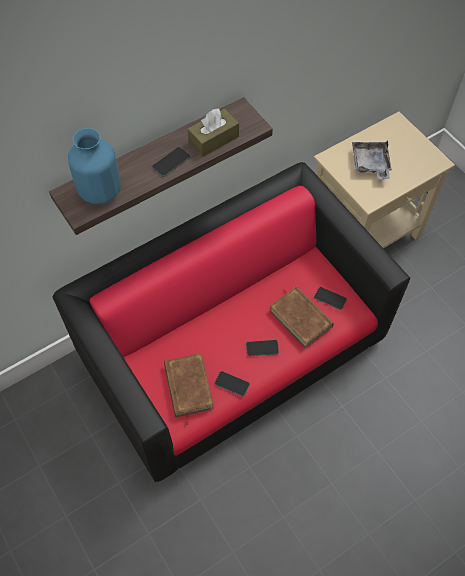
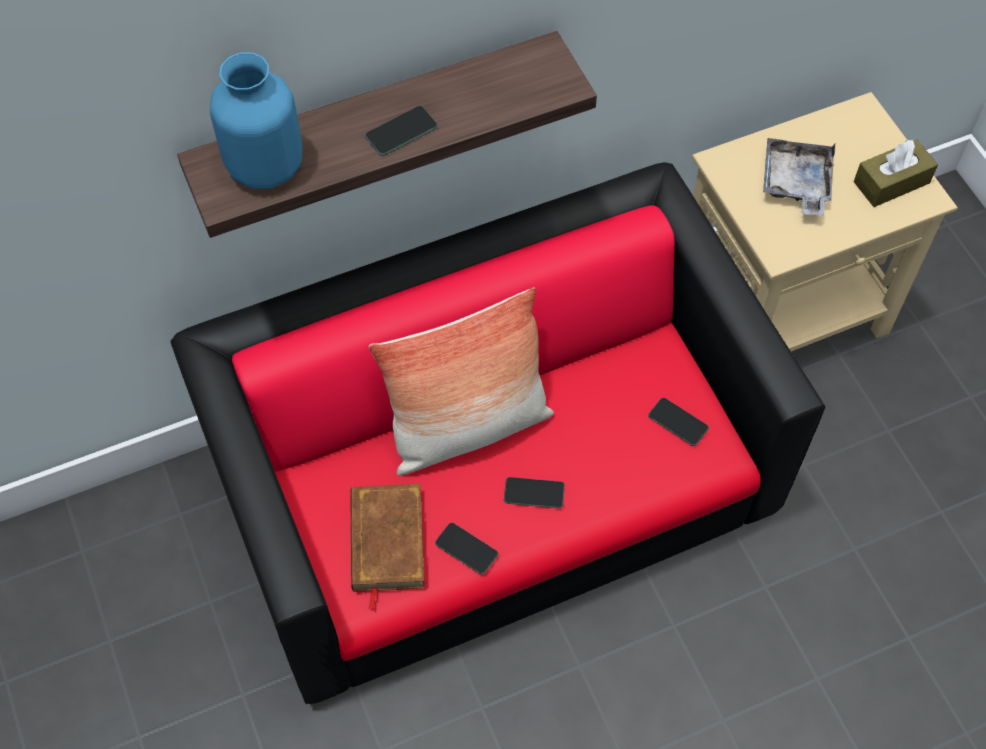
camera: 10 degrees right, 0 degrees up
(213, 139) = (486, 101): brown tissue box -> brown tissue box (891, 182)
(220, 319) = (468, 428): none -> pillow
(300, 318) = (615, 450): brown book -> none

